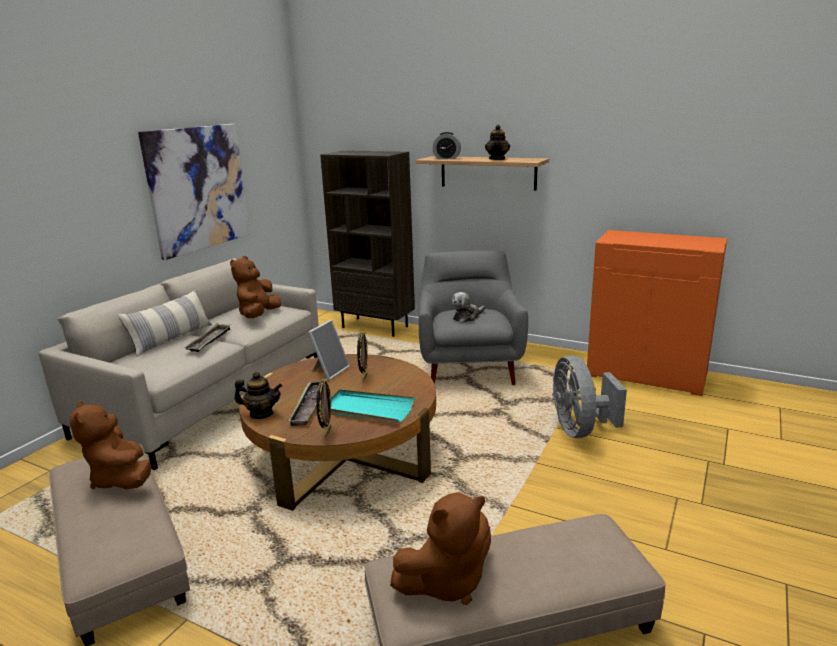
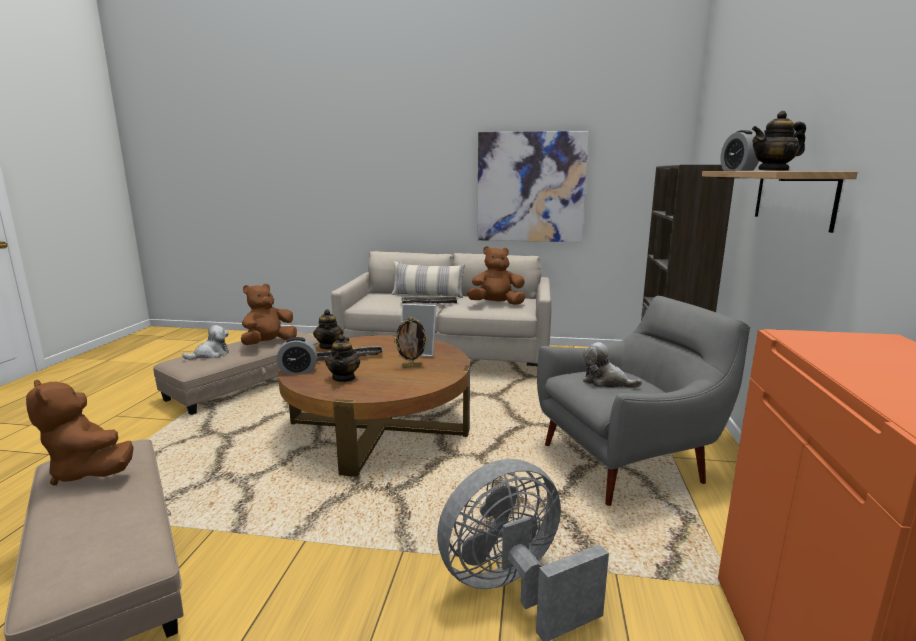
camera: 70 degrees right, 5 degrees down
(111, 530) = (210, 355): none -> plush toy
(326, 433) = (298, 371): picture frame -> alarm clock
(368, 409) = (344, 378): turquoise tray -> teapot

